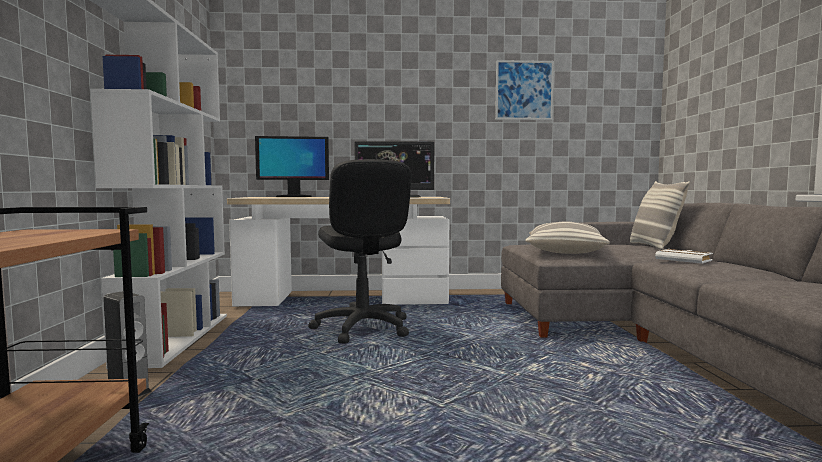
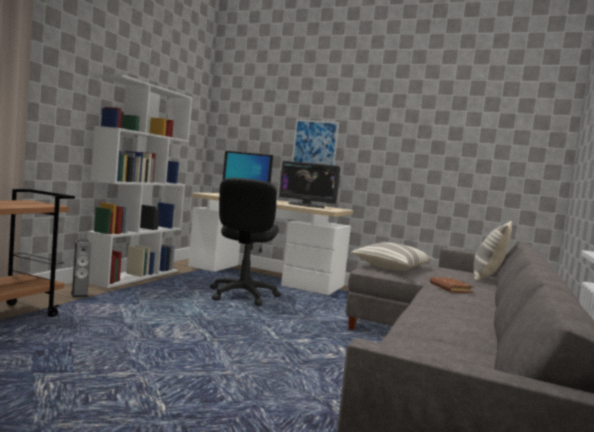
camera: 25 degrees right, 0 degrees up
(524, 90) = (435, 127): picture -> picture (315, 143)
(685, 260) = (452, 288): white book -> brown book

